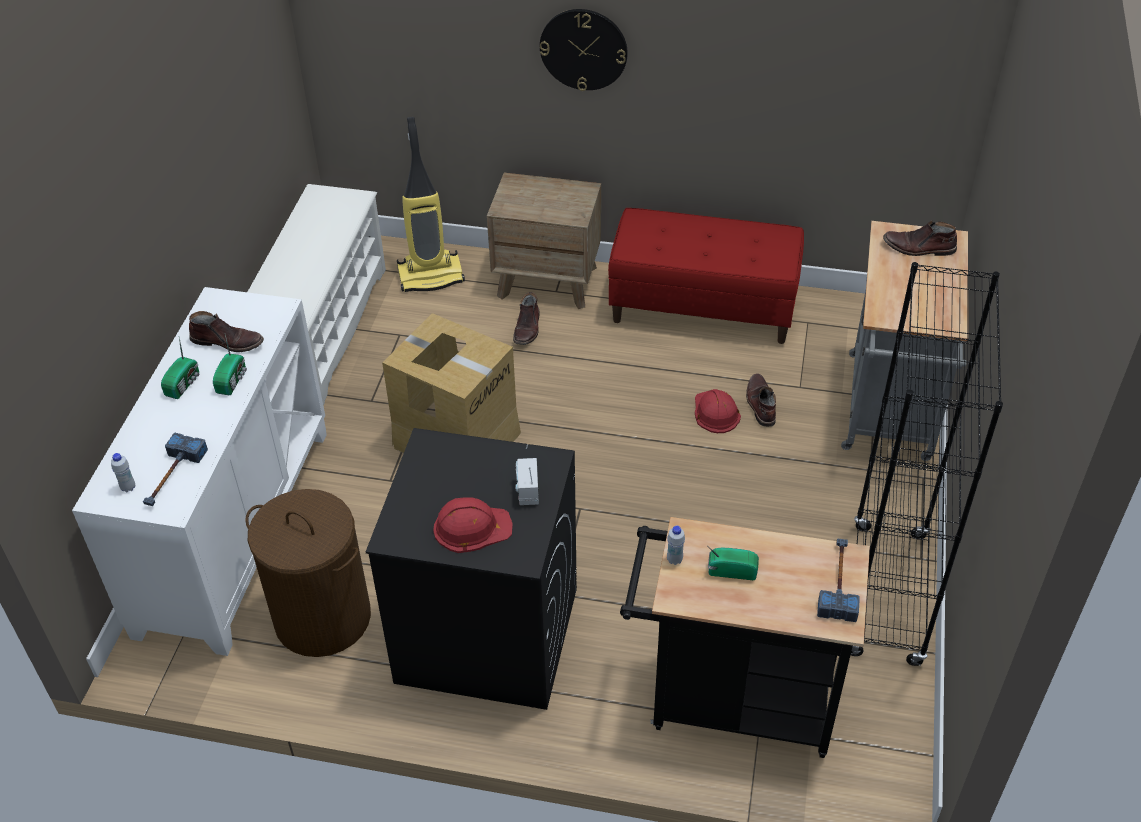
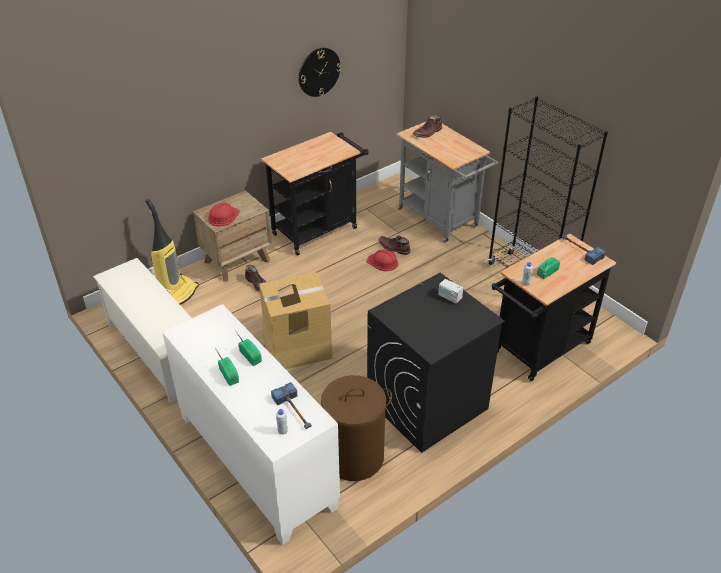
camera: 50 degrees left, 5 degrees down
(228, 341) = (219, 343): brown boot -> none
(471, 527) = (453, 324): red hard hat -> red hard hat (223, 216)
(583, 49) = (224, 115): wall clock -> wall clock (319, 72)
(703, 308) = (319, 229): red bench -> black cart

